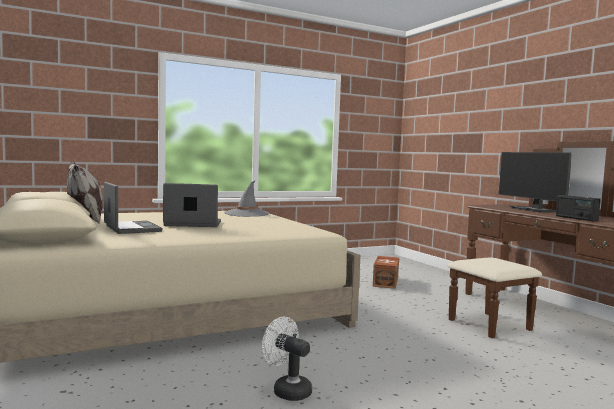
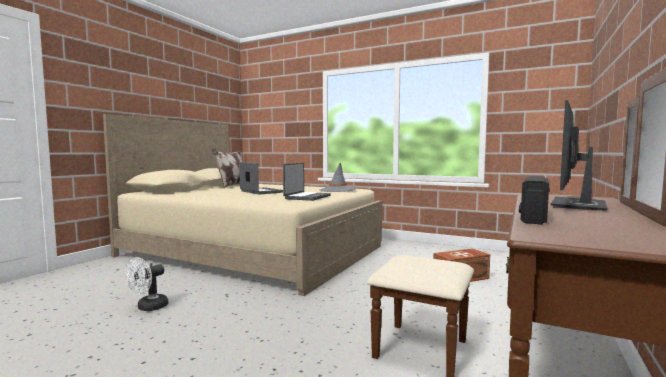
camera: 55 degrees right, 0 degrees up
(131, 229) = (219, 191): laptop -> laptop (306, 197)
(287, 390) = (148, 307): white fan -> white fan turned 150 degrees counterclockwise

